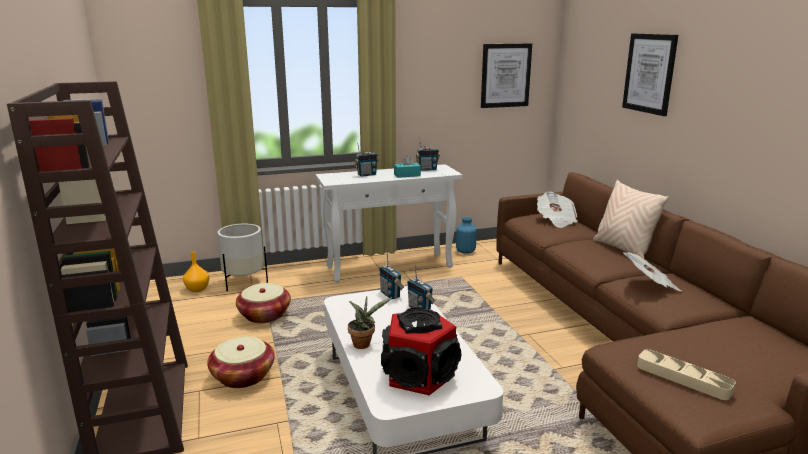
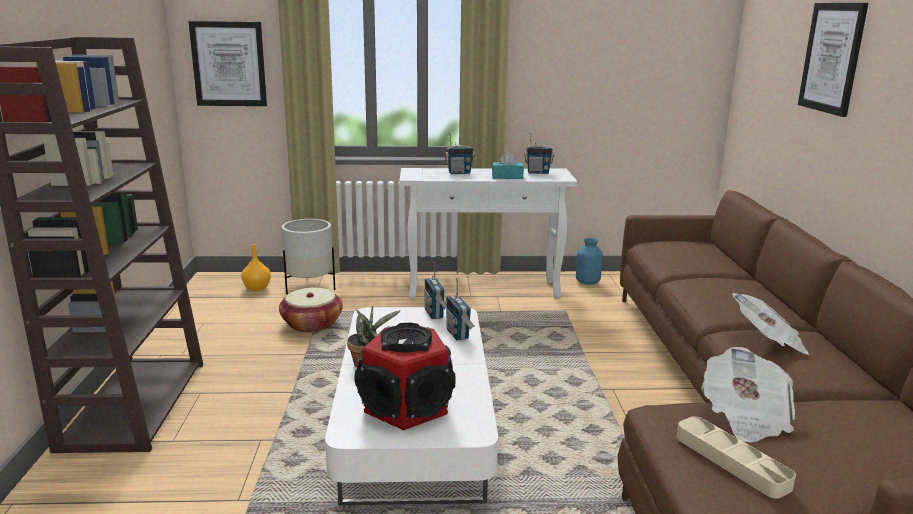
camera: 15 degrees right, 0 degrees up
(243, 376) = (253, 385): basket -> none
(505, 75) = (659, 60): picture -> picture (229, 64)
(556, 220) = (693, 251): newspaper -> newspaper (745, 417)
(623, 249) = (764, 294): beige pillow -> none

